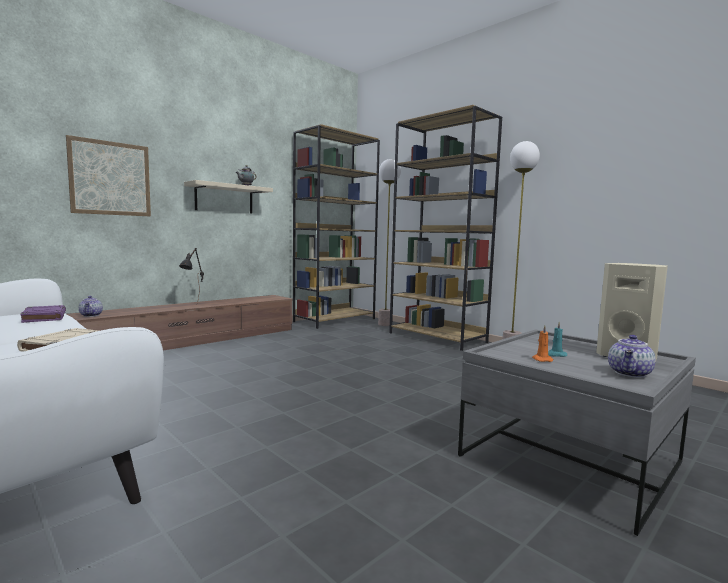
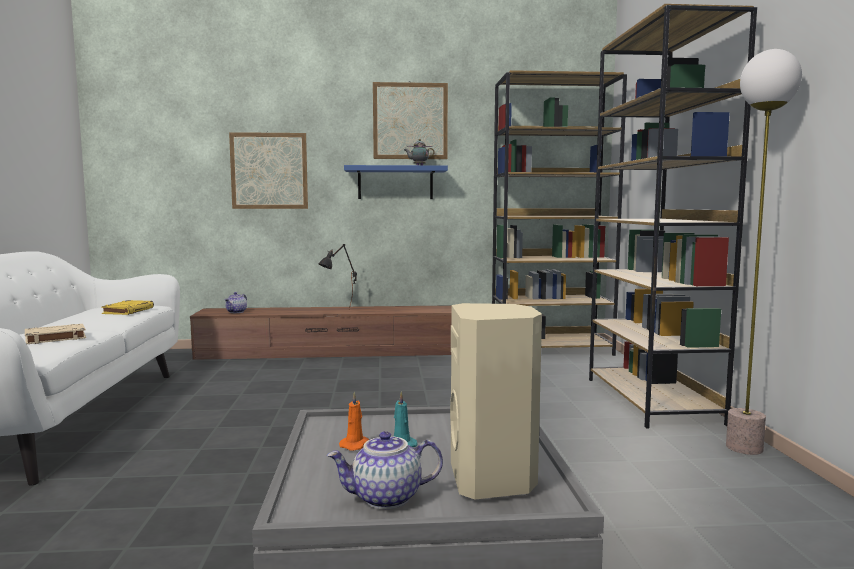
camera: 40 degrees right, 0 degrees up
(44, 317) = (128, 311): purple book -> yellow book
(224, 199) = (395, 183): beige shelf -> blue shelf
(235, 149) = (410, 120): none -> picture
(385, 324) = (612, 366): floor lamp -> none

